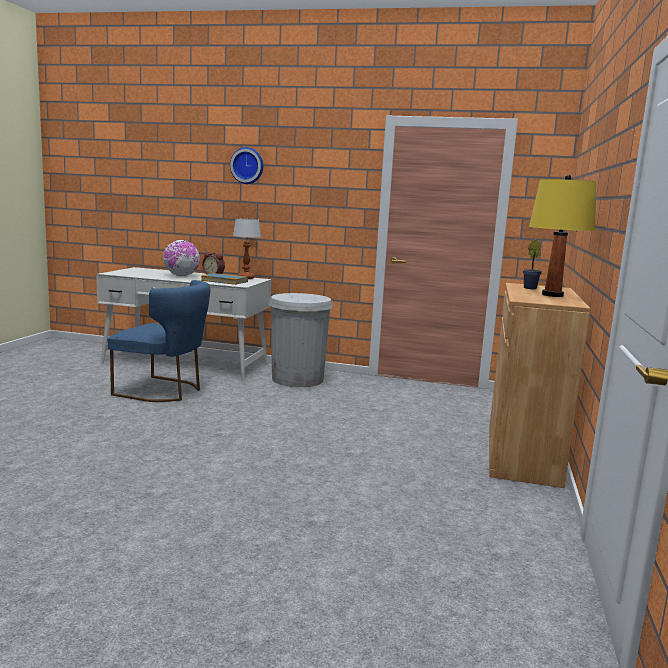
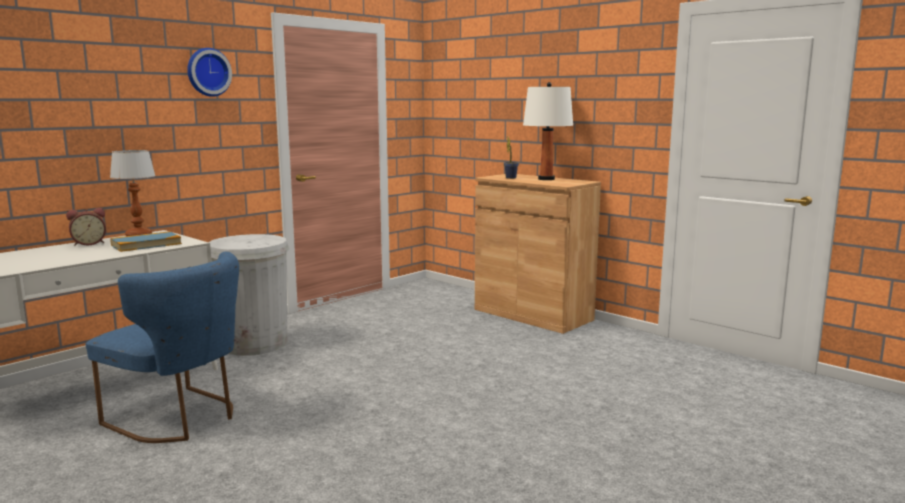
camera: 60 degrees left, 0 degrees up
(164, 391) = (181, 418): blue chair -> blue chair turned 75 degrees clockwise
(181, 276) = (58, 254): globe -> none
(247, 166) = (101, 74): wall clock -> wall clock (208, 72)
(552, 295) = (546, 179): yellow table lamp -> white table lamp

